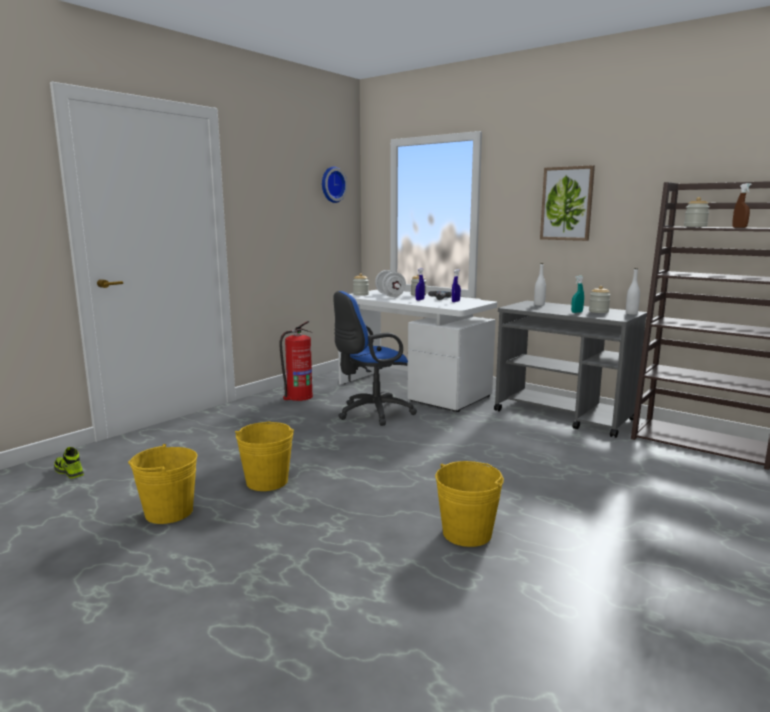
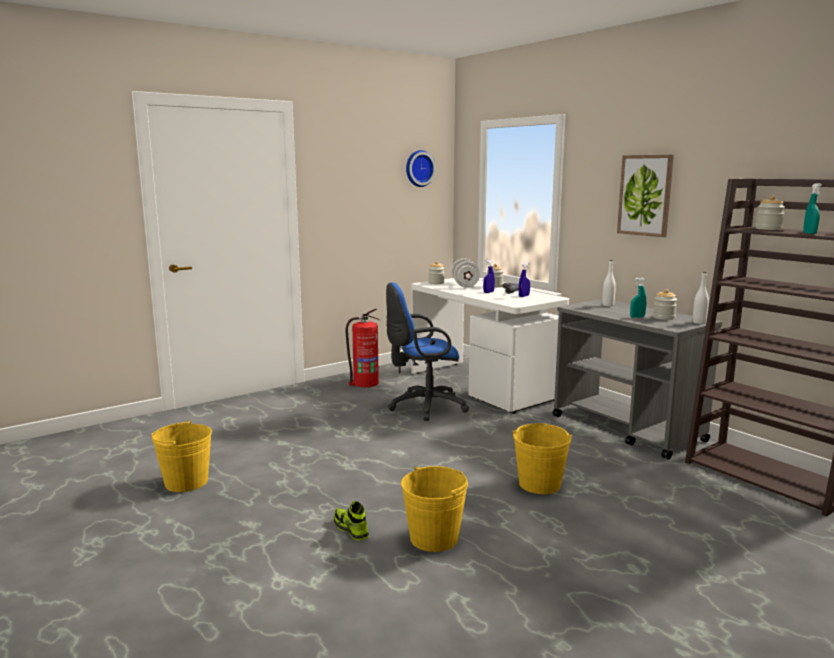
camera: 15 degrees right, 0 degrees up
(69, 472) = (128, 436): shoe -> shoe (351, 529)
(267, 481) = (284, 464): yellow bucket -> yellow bucket (539, 484)
(739, 227) = (809, 233): brown spray bottle -> turquoise spray bottle

